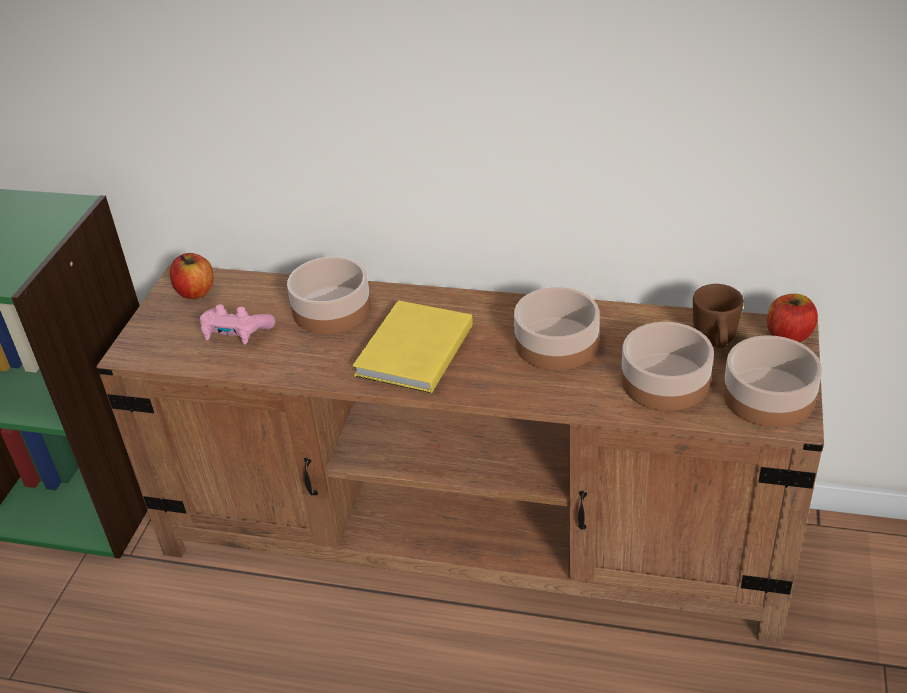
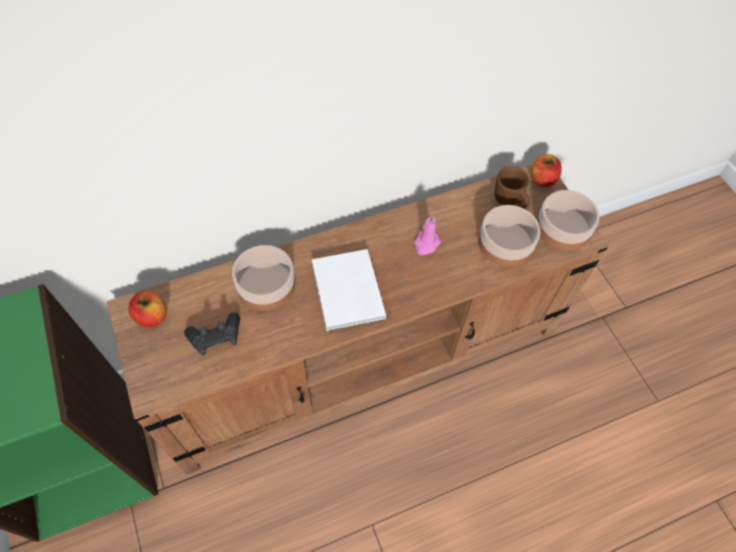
camera: 40 degrees left, 20 degrees up
(236, 334) = (216, 338): pink game controller -> black game controller
(411, 352) = (347, 293): yellow book -> white book
(555, 343) = (426, 244): bowl -> pink candle

